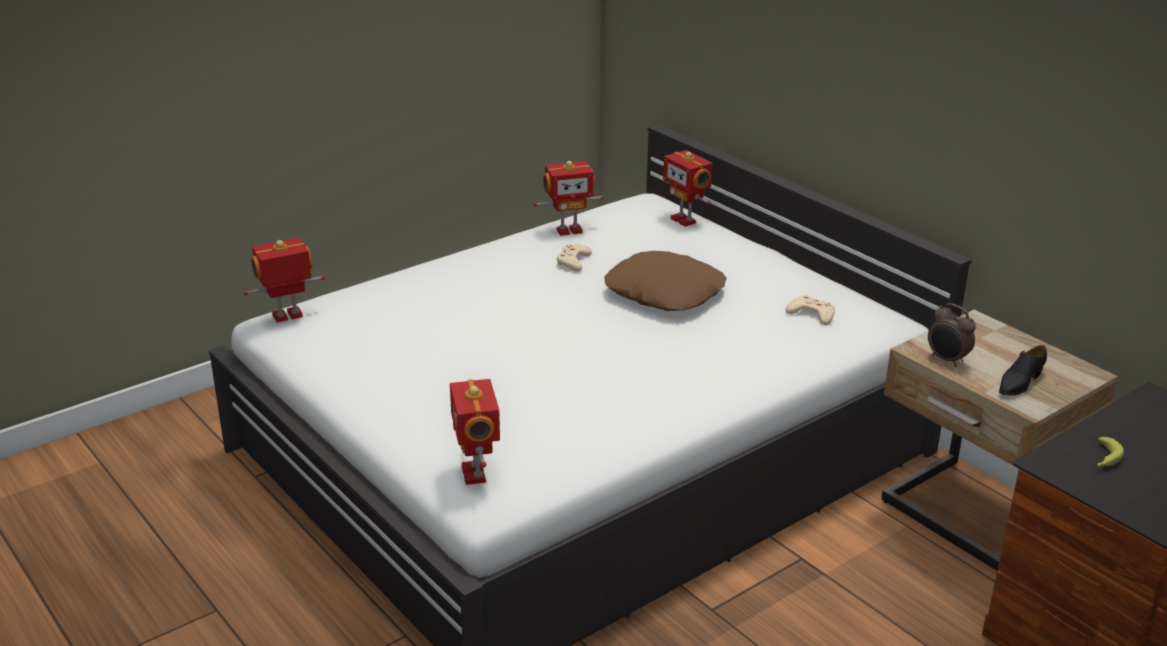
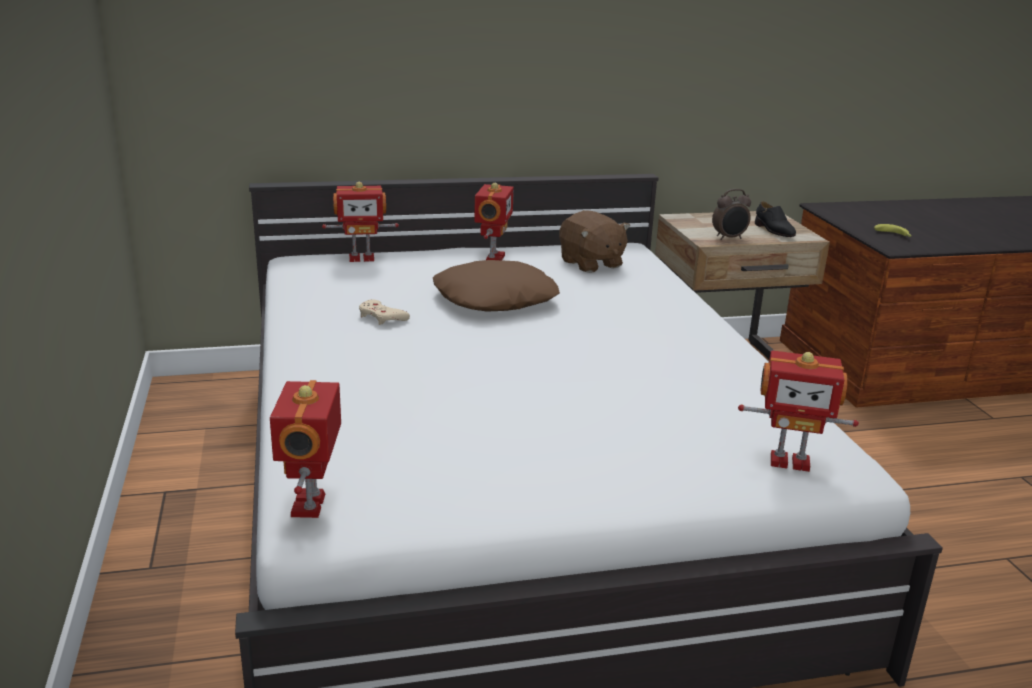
camera: 65 degrees left, 5 degrees down
(569, 230) = (309, 303): toy robot -> toy robot (493, 258)
(811, 314) = (591, 264): beige game controller -> brown plush toy

